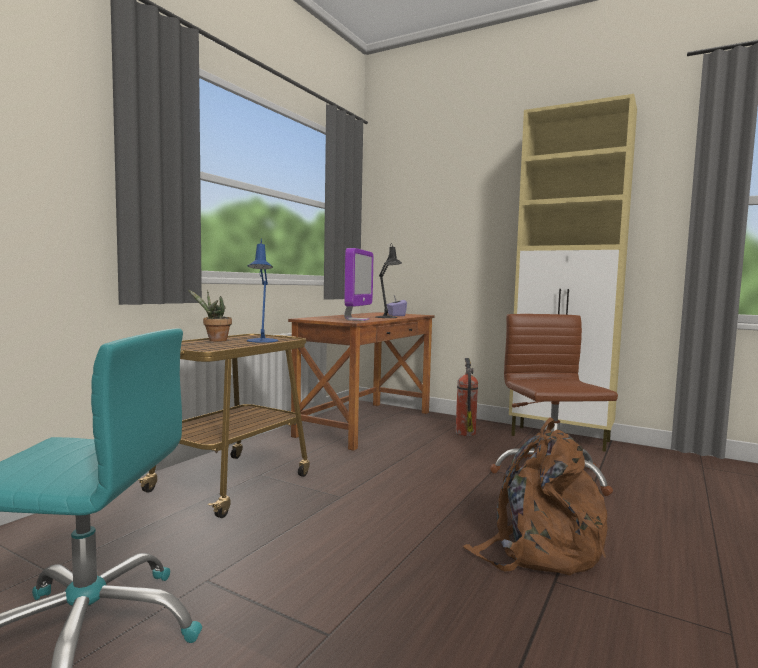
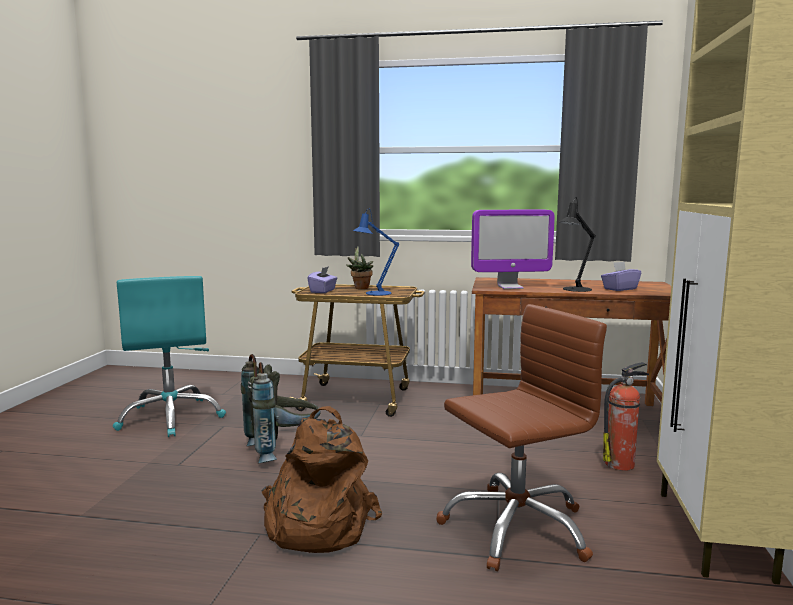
camera: 70 degrees right, 5 degrees up
(206, 347) = (323, 291): none -> purple tissue box
(343, 544) = (282, 450): none -> grey backpack

